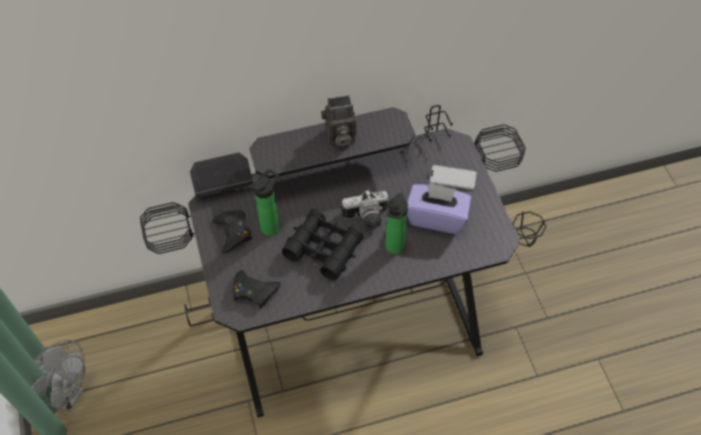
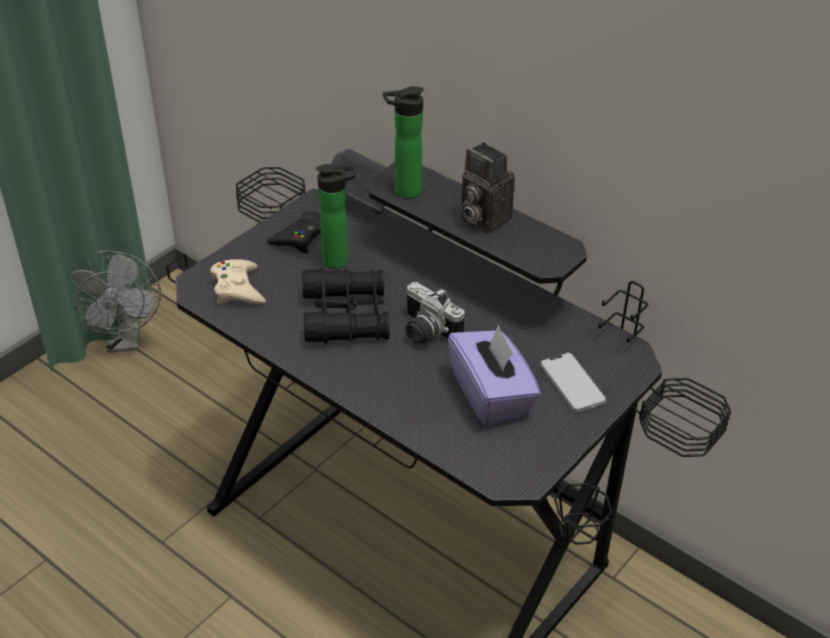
camera: 55 degrees right, 15 degrees down
(254, 291) = (238, 288): black game controller -> beige game controller
(393, 249) = (402, 377): bottle -> bottle (403, 192)

